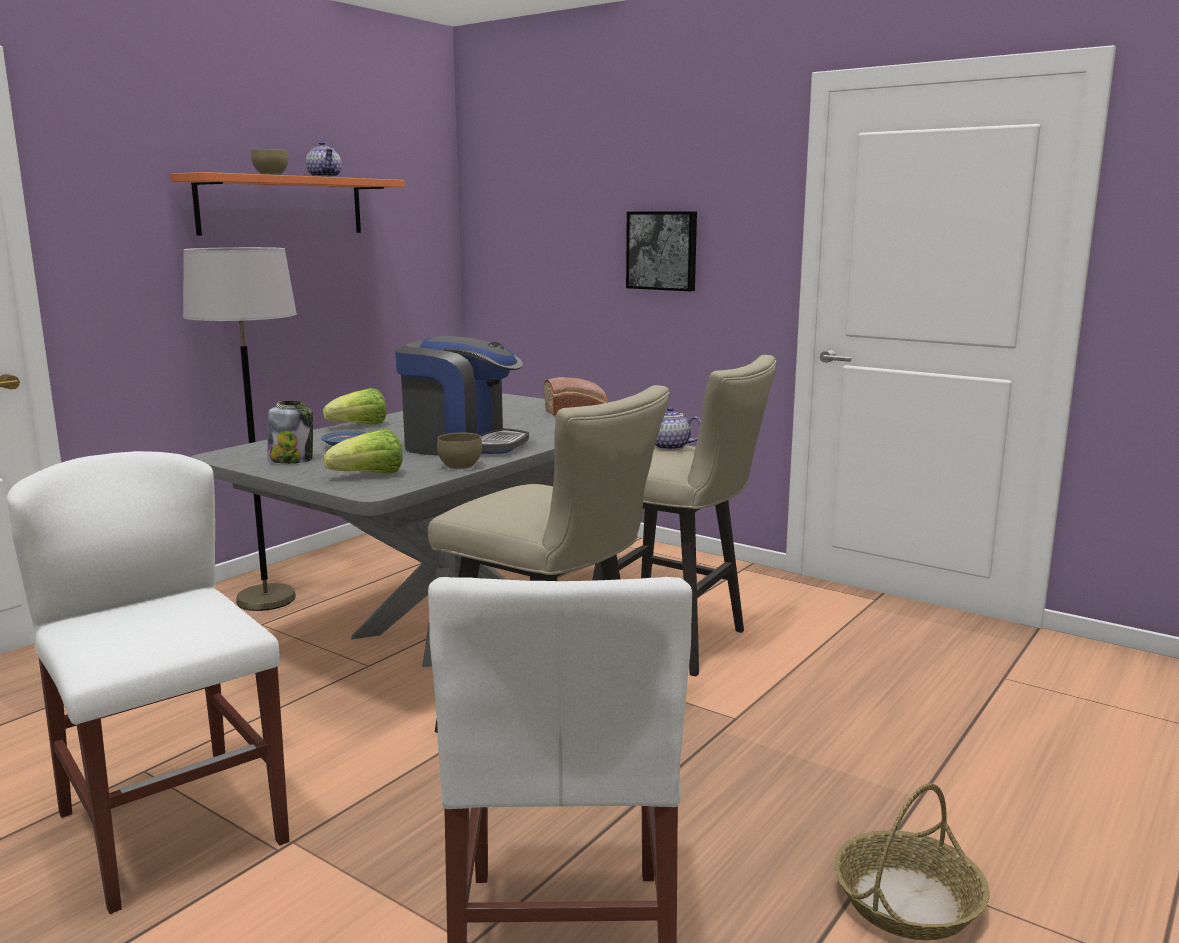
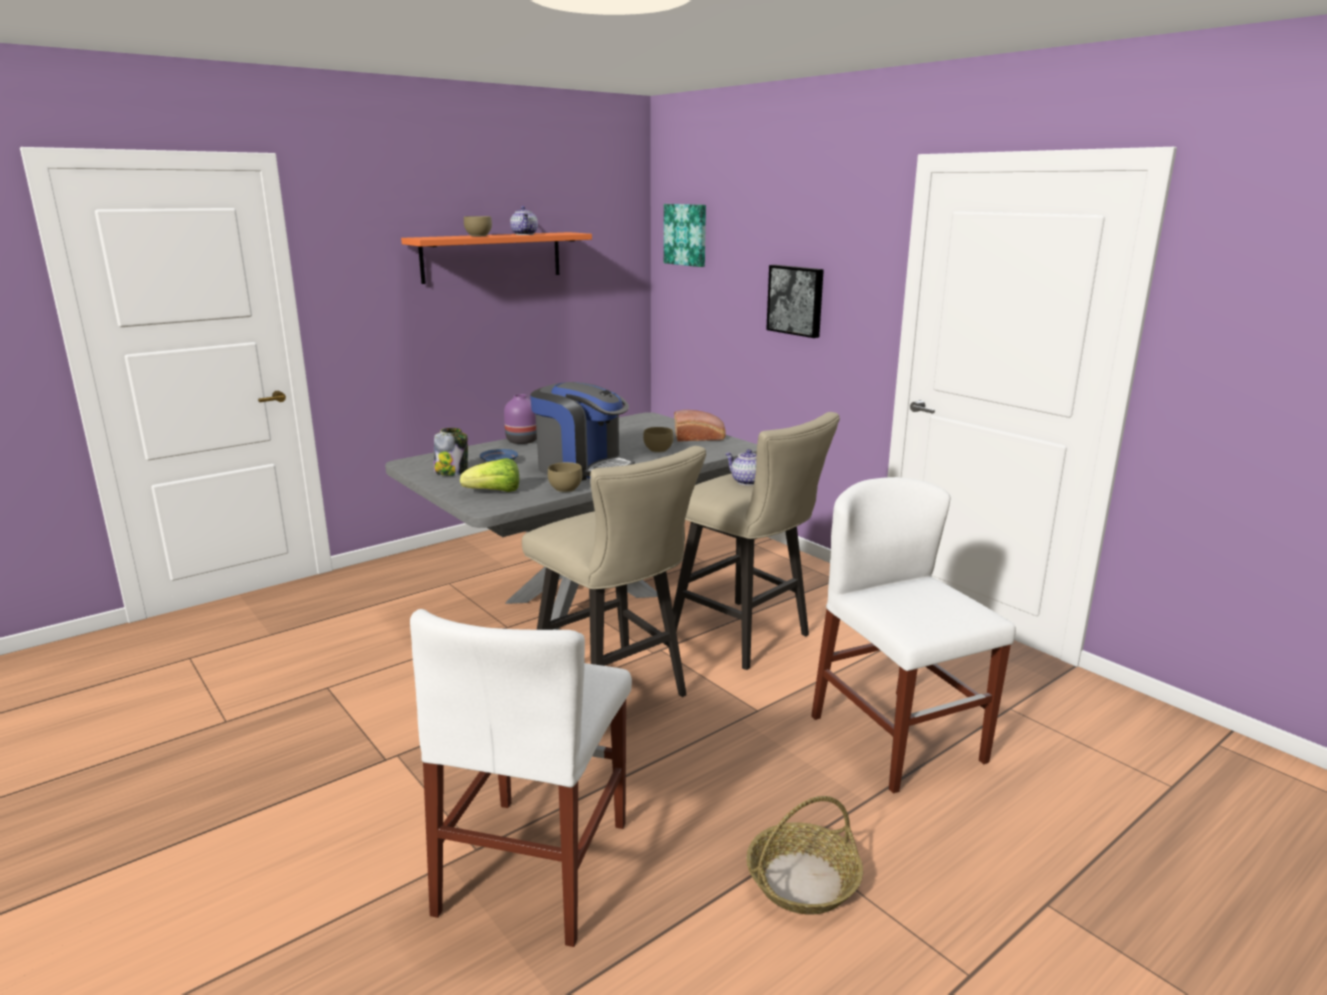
camera: 15 degrees right, 5 degrees up
(172, 827) = (328, 731): white chair -> white chair (897, 739)
(266, 599) = (461, 563): grey floor lamp -> none
(359, 426) = (523, 441): lettuce -> purple vase
(509, 186) = (686, 234): none -> picture
(538, 424) = (657, 450): none -> brown bowl

